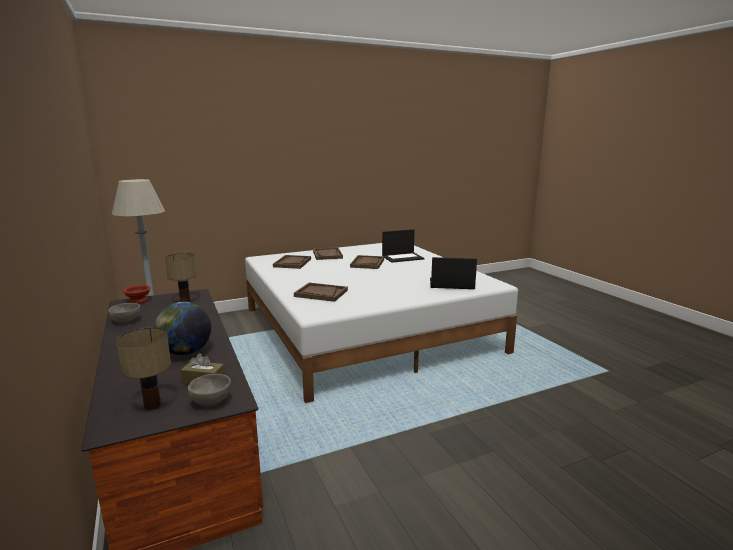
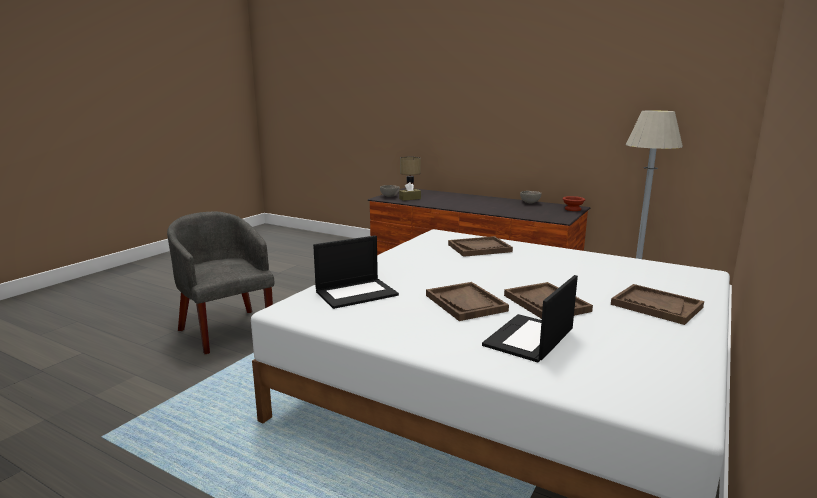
camera: 145 degrees right, 0 degrees up
(185, 301) = (543, 214): table lamp -> none
(185, 352) = (449, 202): globe -> none
(292, 263) = (635, 275): brown tray -> brown tray (466, 303)
(538, 439) = (226, 330): none -> grey armchair

